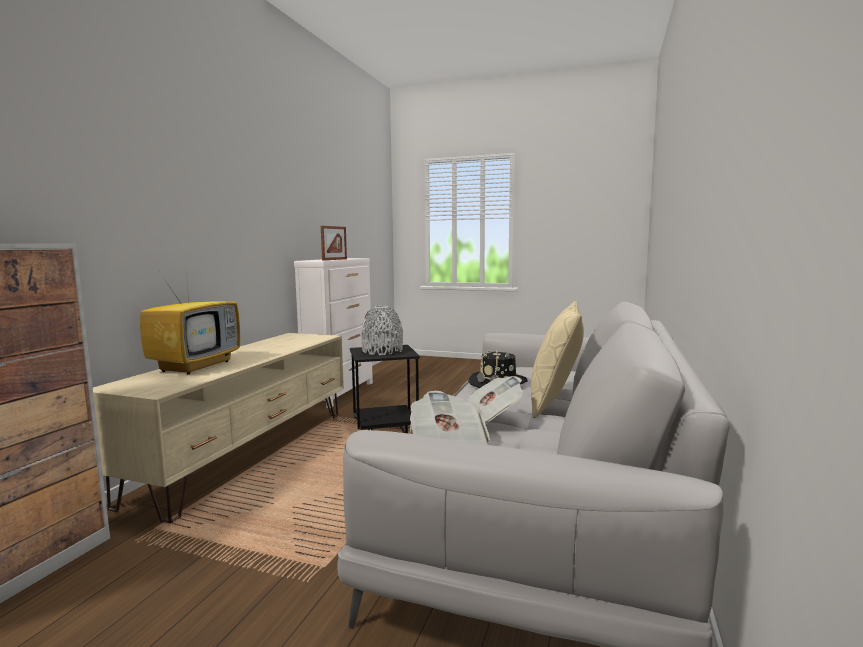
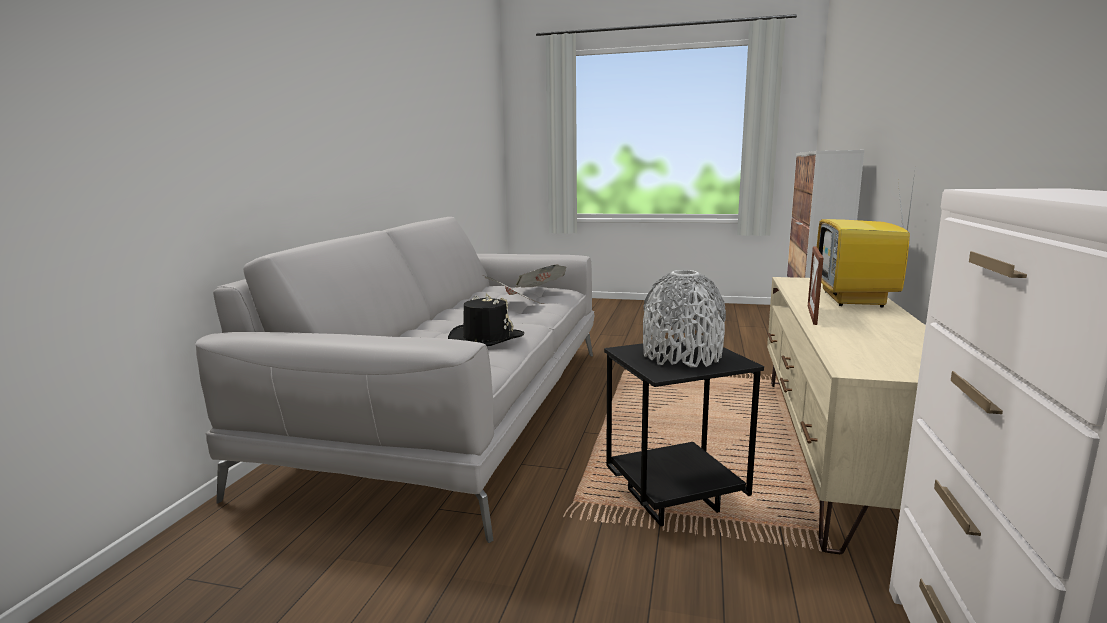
camera: 175 degrees right, 5 degrees up
(334, 259) = (995, 192): picture frame -> picture frame (812, 315)
(555, 401) = (437, 324): beige pillow -> none

